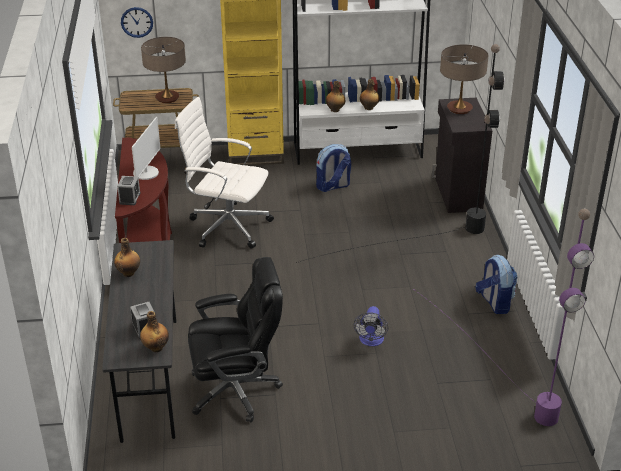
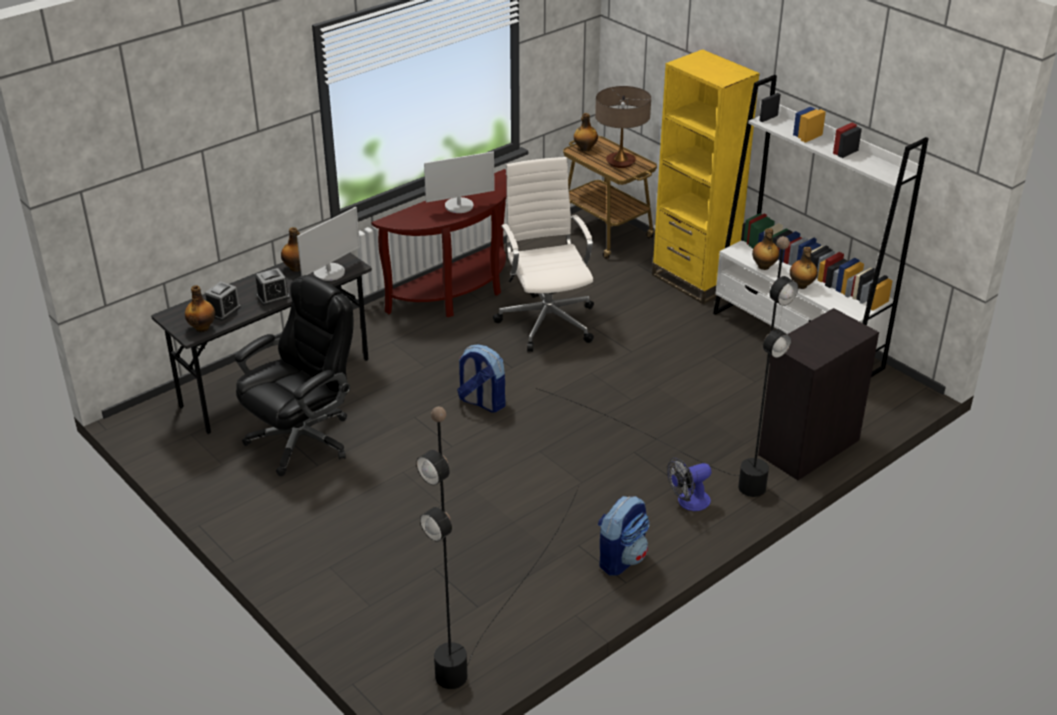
camera: 55 degrees right, 0 degrees up
(130, 198) = (407, 216): alarm clock -> alarm clock (273, 297)
(131, 103) = (585, 149): none -> bottle
(137, 22) = (627, 61): wall clock -> none
(155, 260) = (329, 272): none -> monitor
(236, 390) = (303, 439): black office chair -> black office chair turned 90 degrees counterclockwise
(333, 186) = (702, 353): backpack -> backpack (481, 402)
(371, 341) = (458, 493): fan -> fan (688, 502)
(459, 109) = (831, 330): table lamp -> none
(506, 377) = (493, 618): purple floor lamp -> black floor lamp

